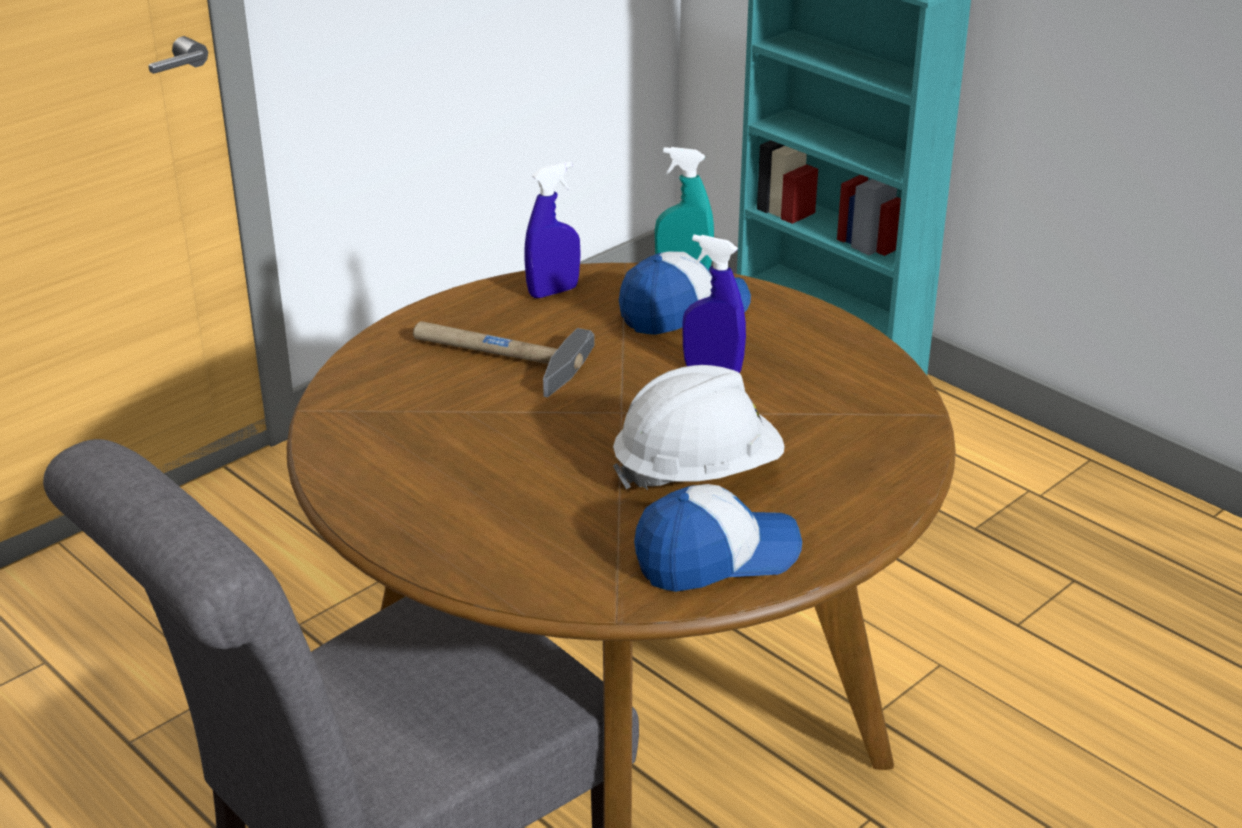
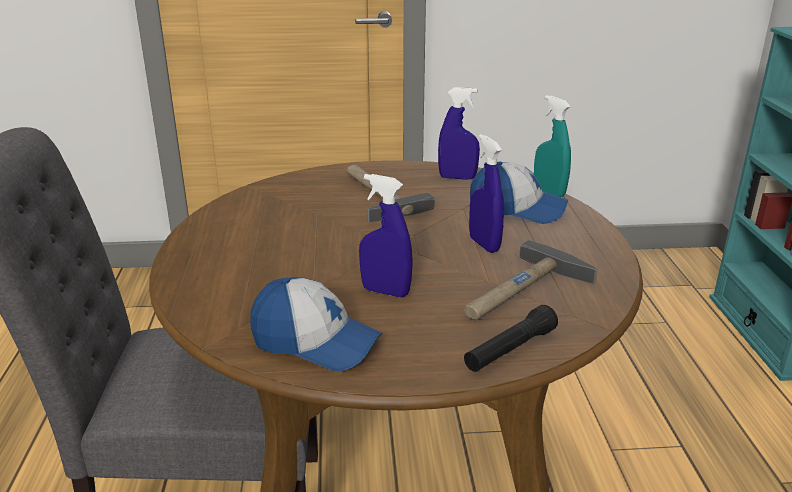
camera: 40 degrees right, 5 degrees down
(697, 472) = (385, 292): white hard hat -> blue spray bottle
(822, 411) = (521, 292): none -> hammer
(893, 475) = (510, 350): none -> black flashlight

